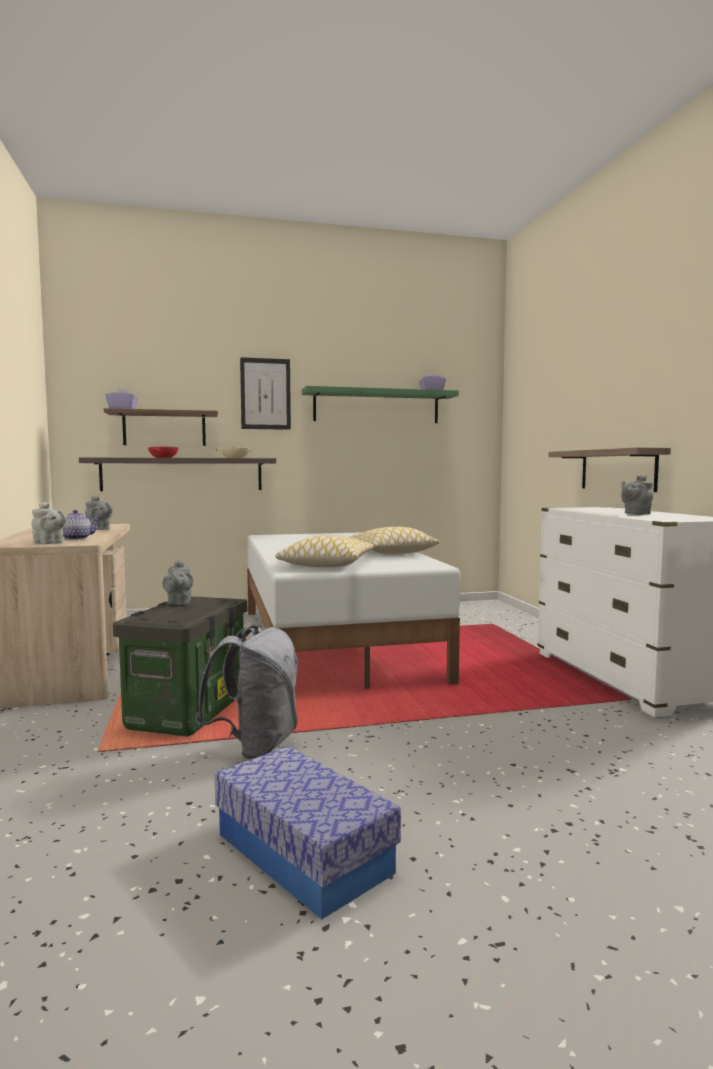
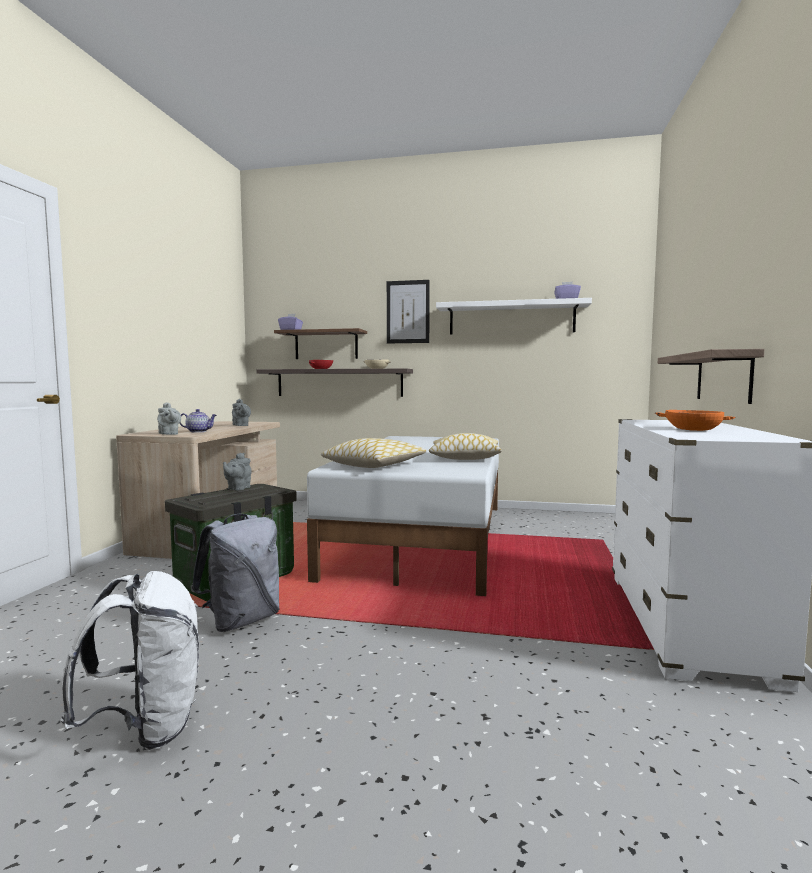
camera: 25 degrees right, 0 degrees up
(302, 853) = (146, 727): storage box -> white backpack
(376, 406) = (511, 318): green shelf -> white shelf
(635, 514) = (693, 429): grey teapot -> orange bowl

